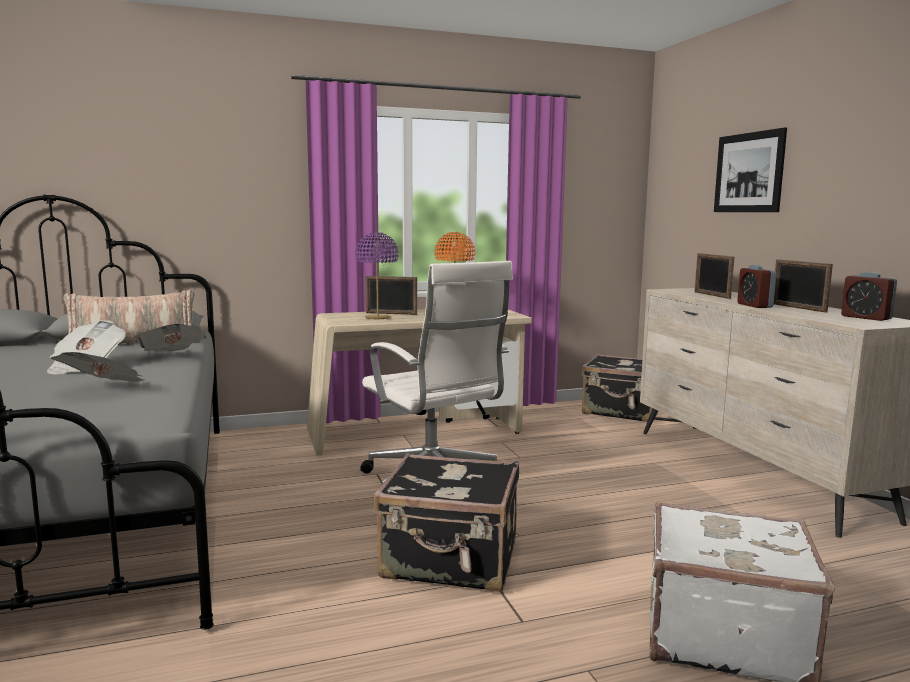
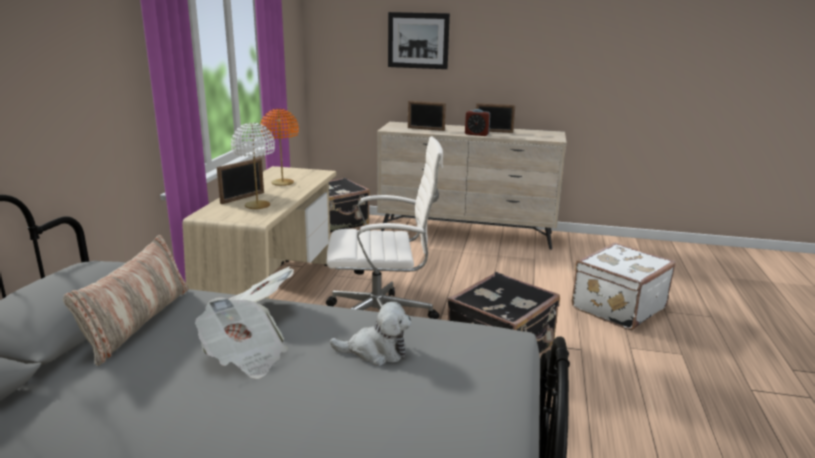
camera: 60 degrees left, 10 degrees up
(105, 390) = (376, 352): newspaper -> plush toy
(377, 318) = (257, 206): purple table lamp -> white table lamp
(866, 317) = (535, 133): alarm clock -> none

